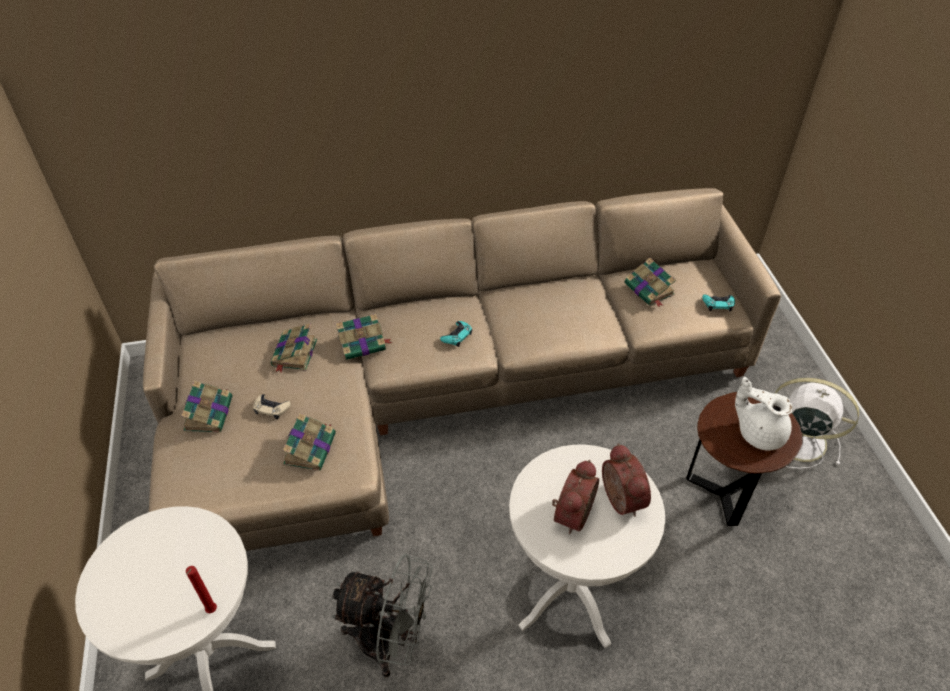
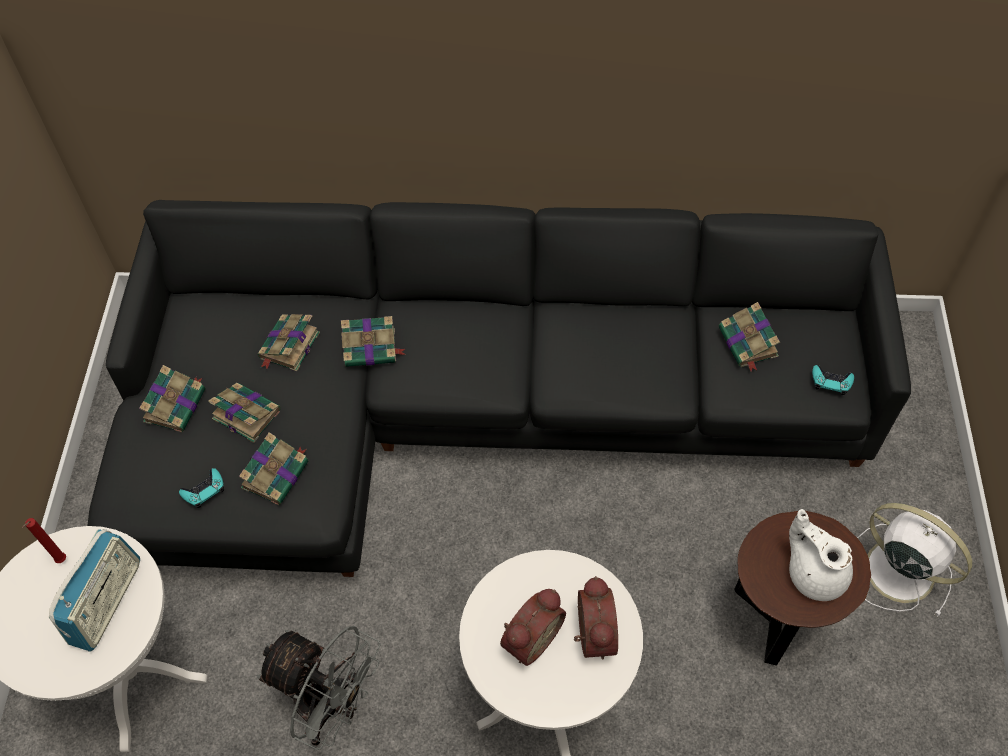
camera: 15 degrees right, 10 degrees up
(195, 565) = (107, 602): none -> radio
(211, 612) = (111, 660): red candle -> red candle (60, 561)
(271, 408) = (245, 414): beige game controller -> book
(436, 392) = (465, 407): beige sofa -> black sofa
(457, 336) = (486, 361): turquoise game controller -> turquoise game controller (204, 490)

